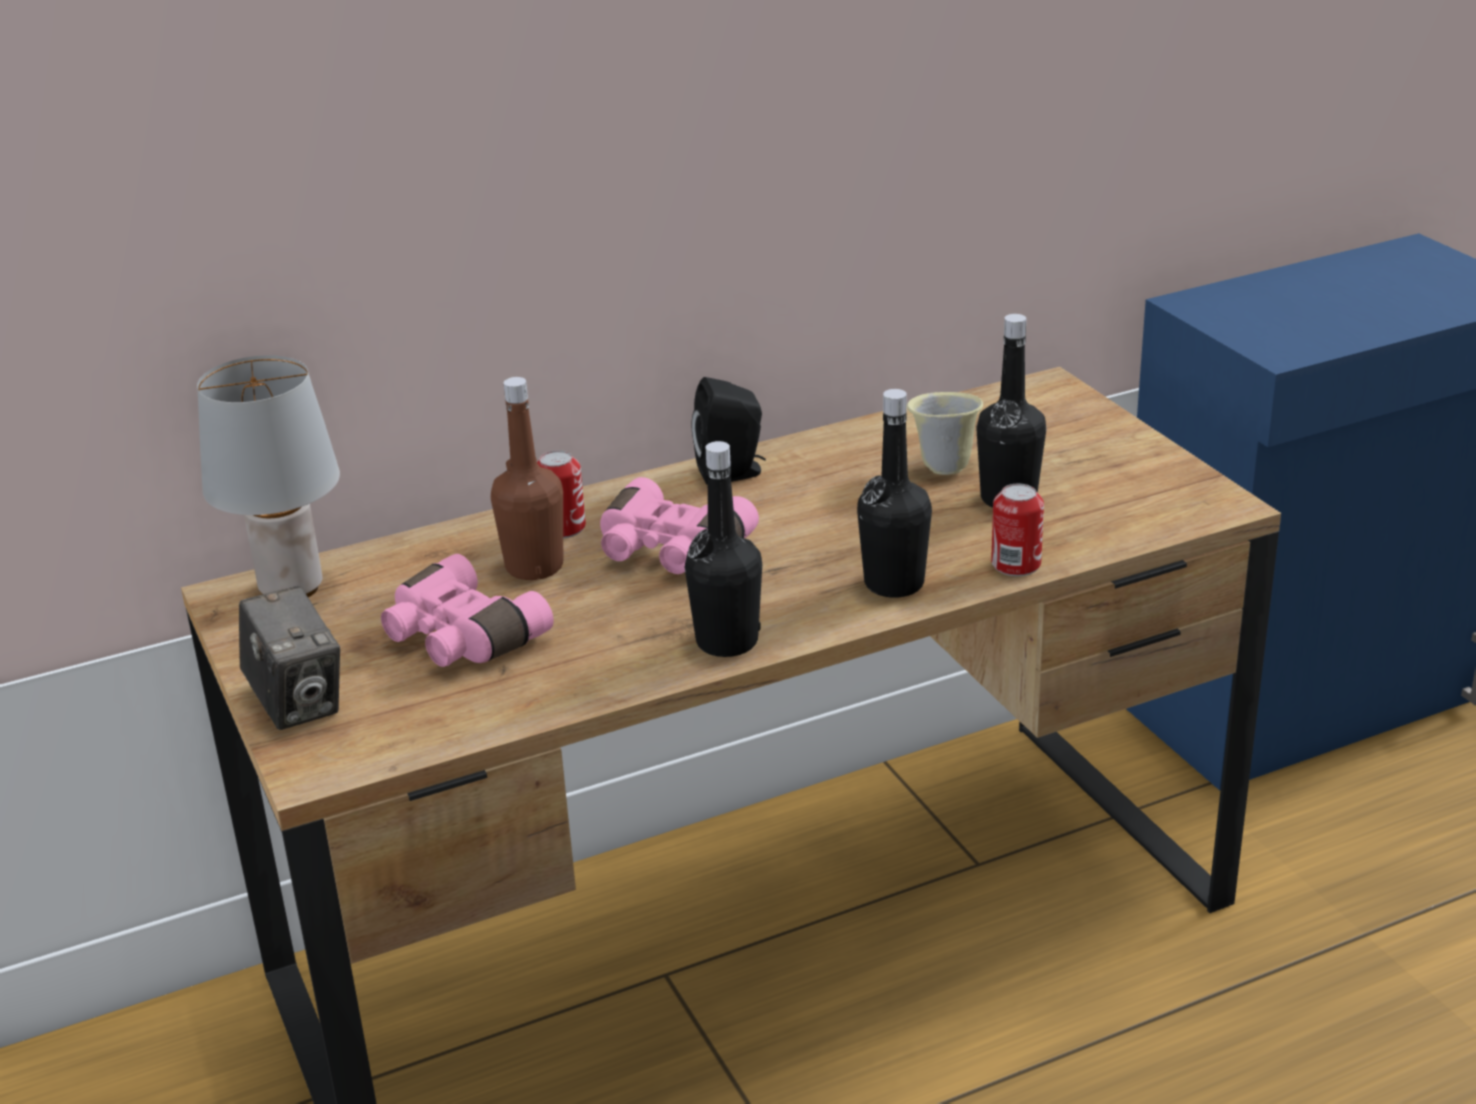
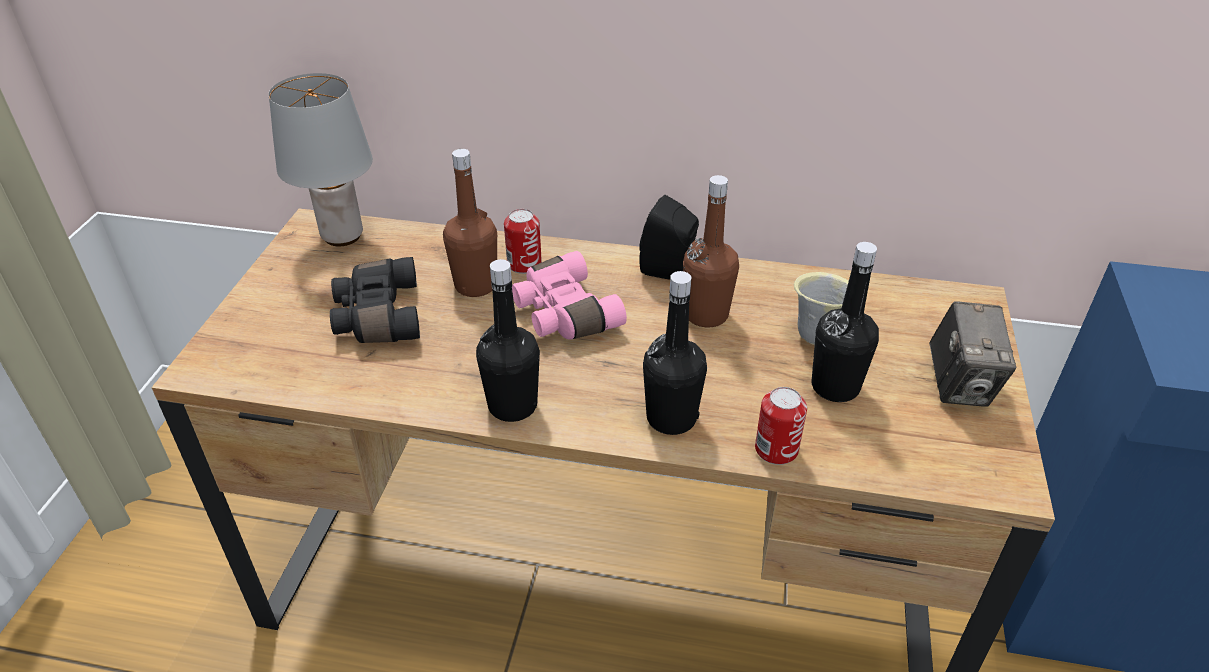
camera: 35 degrees right, 10 degrees up
(297, 703) = (250, 317): camera -> camera (960, 385)
(459, 638) = (377, 316): pink binoculars -> black binoculars
(818, 493) = (706, 315): none -> brown bottle

